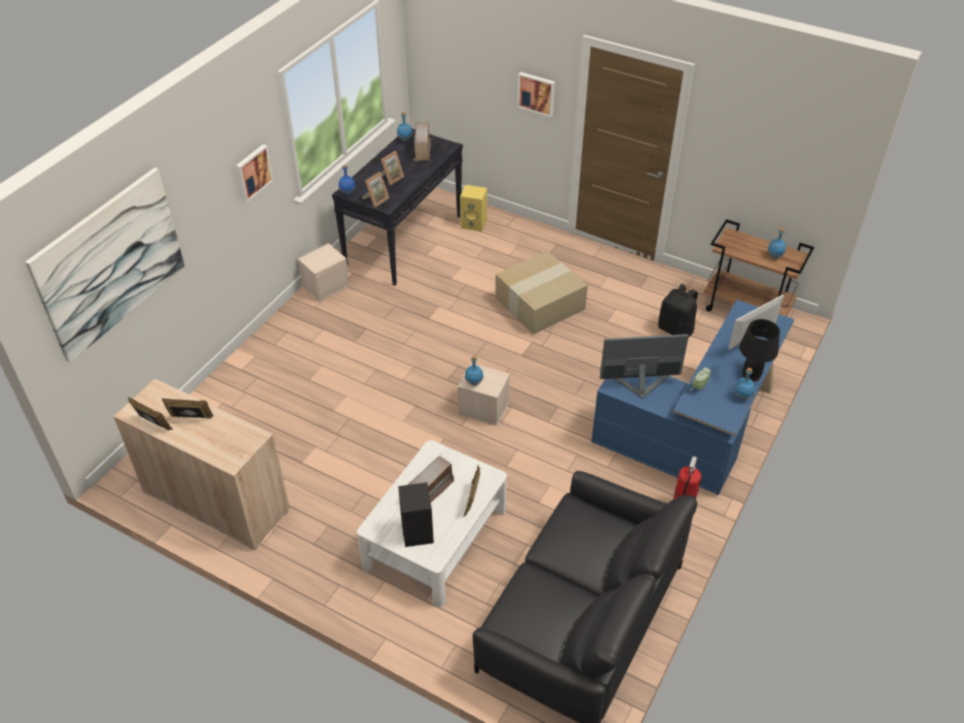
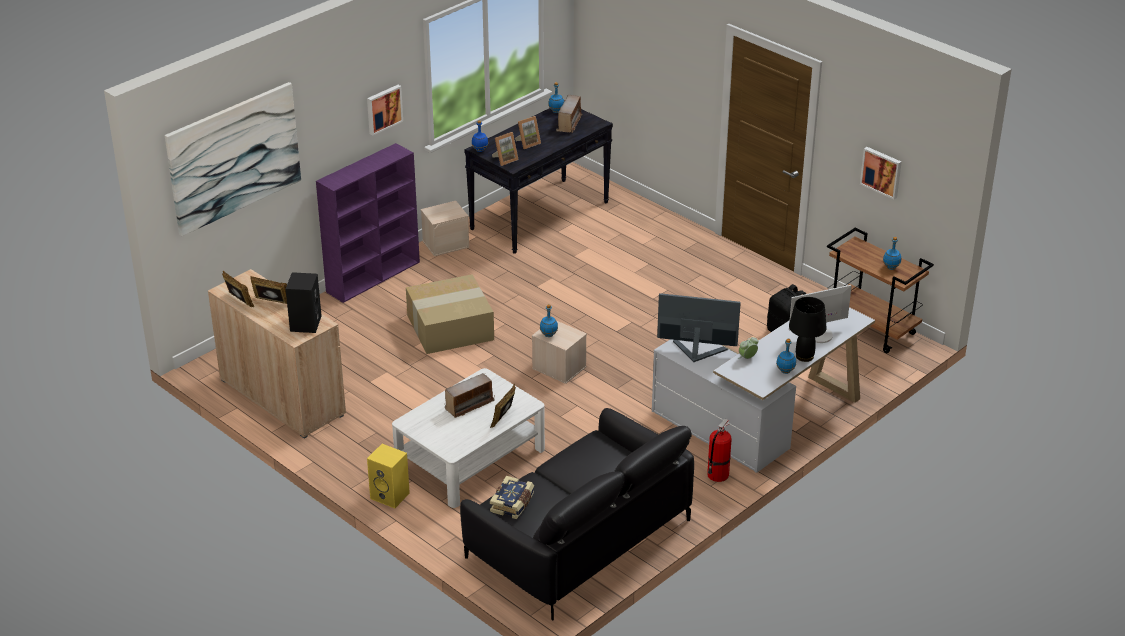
camera: 15 degrees right, 10 degrees down
(267, 335) = (374, 276): none -> purple bookcase
(416, 531) = (444, 431): black speaker -> black speaker (305, 323)
(474, 224) = (619, 211): yellow speaker -> yellow speaker (391, 496)
(523, 615) = (513, 504): none -> book
(536, 93) = (687, 78): picture -> picture (882, 172)
(540, 302) = (656, 290): cardboard box -> cardboard box (451, 326)
(695, 430) = (762, 419): blue desk -> white desk

